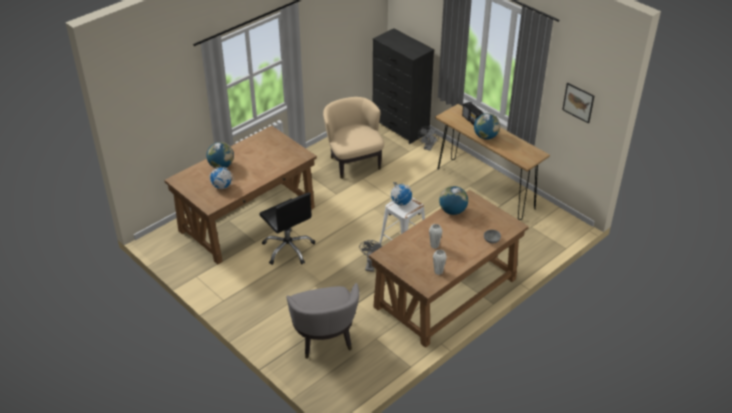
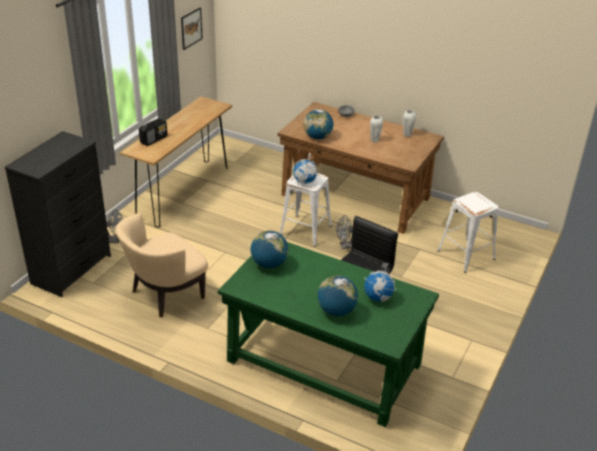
camera: 110 degrees left, 5 degrees down
(247, 219) = (324, 363): brown desk -> green desk
(324, 339) = (466, 254): grey armchair -> white stool
(485, 137) = (184, 129): globe -> globe (269, 264)

